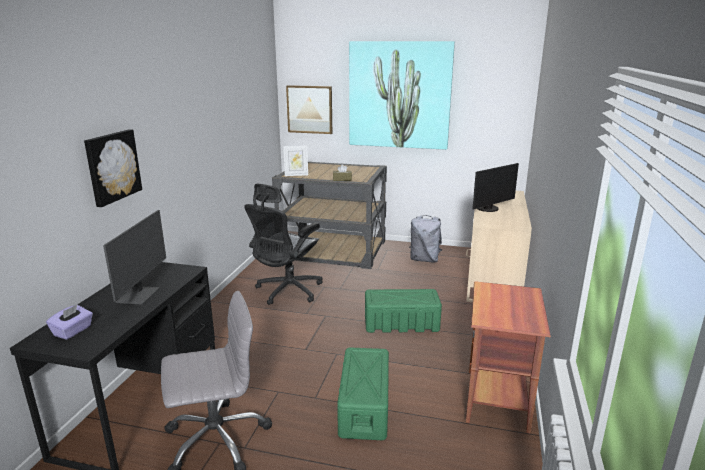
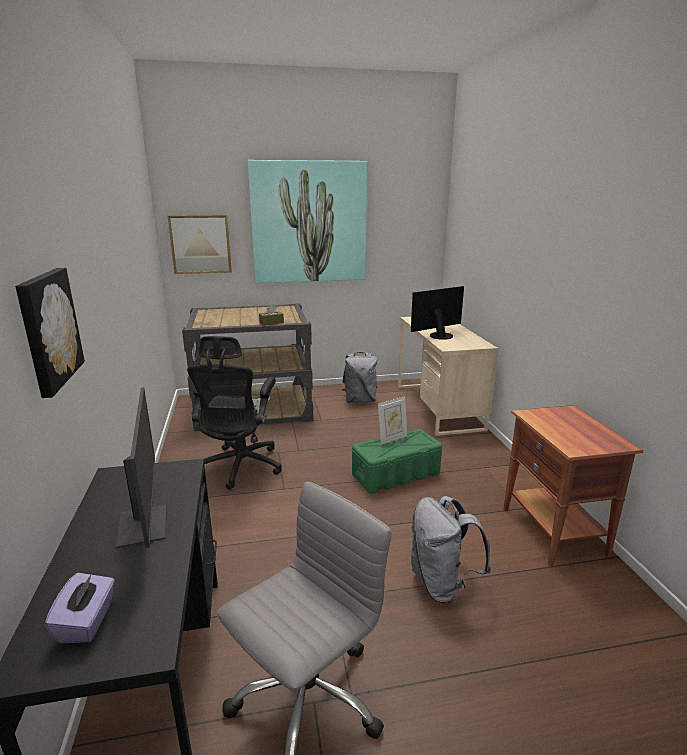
camera: 25 degrees left, 0 degrees up
(296, 175) = (209, 324): picture frame -> picture frame (392, 439)
(364, 407) = (442, 584): green storage box -> grey backpack
(489, 209) = (439, 335): monitor -> monitor turned 150 degrees counterclockwise

